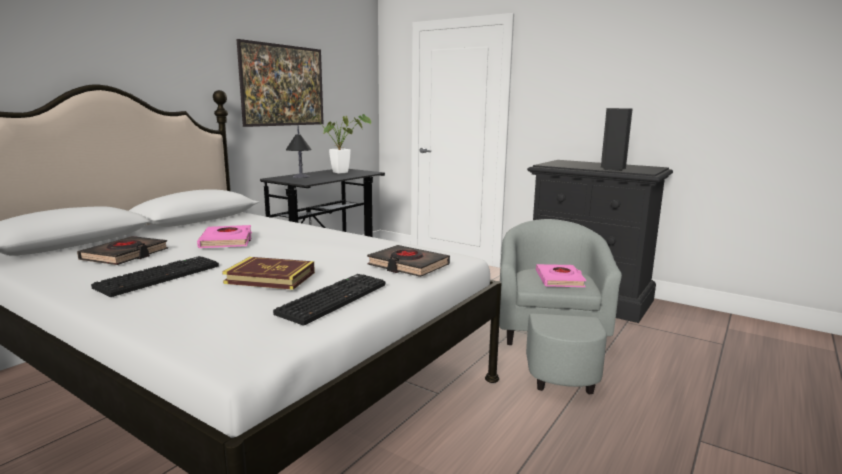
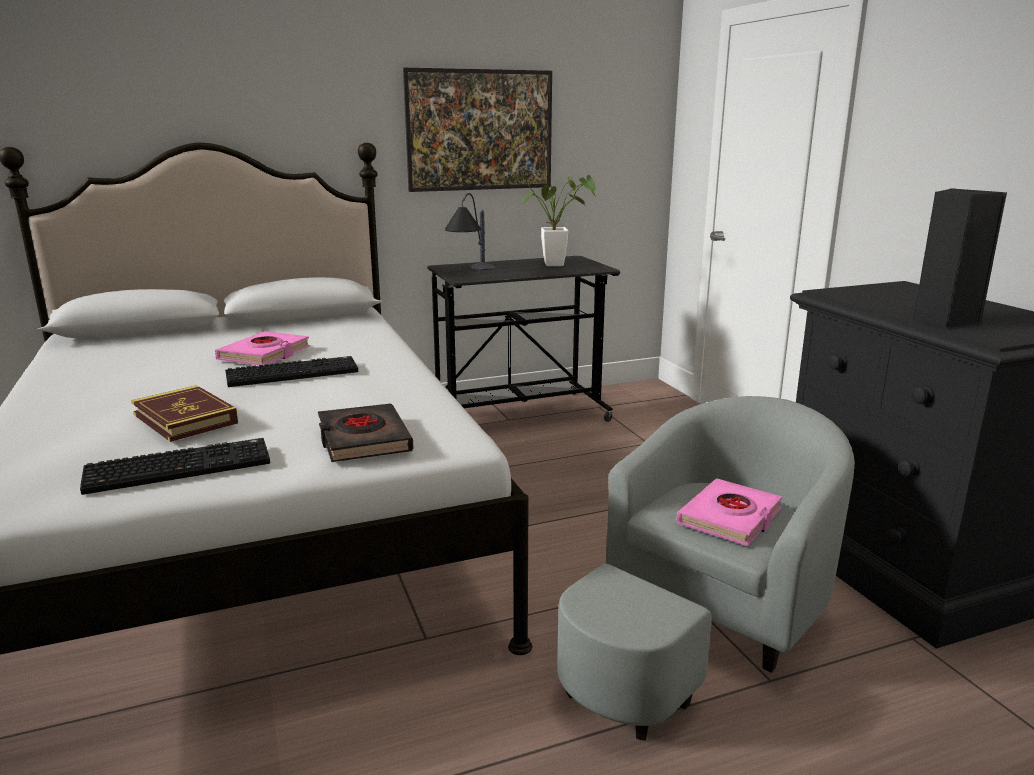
camera: 35 degrees right, 5 degrees up
(125, 255) = (148, 355): black book -> none
(160, 276) = (114, 390): keyboard -> keyboard (293, 373)

